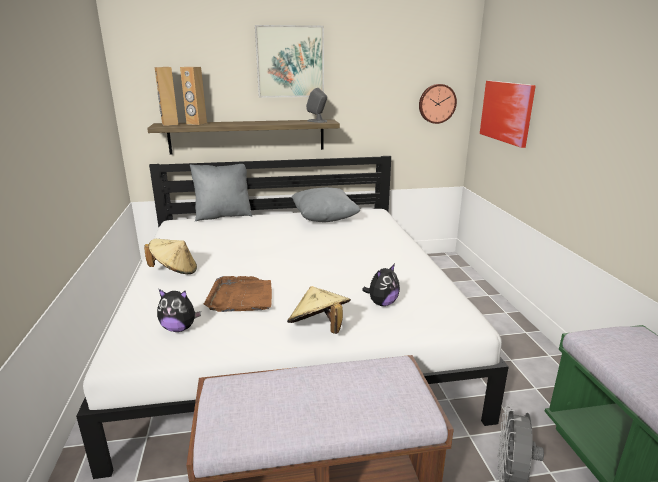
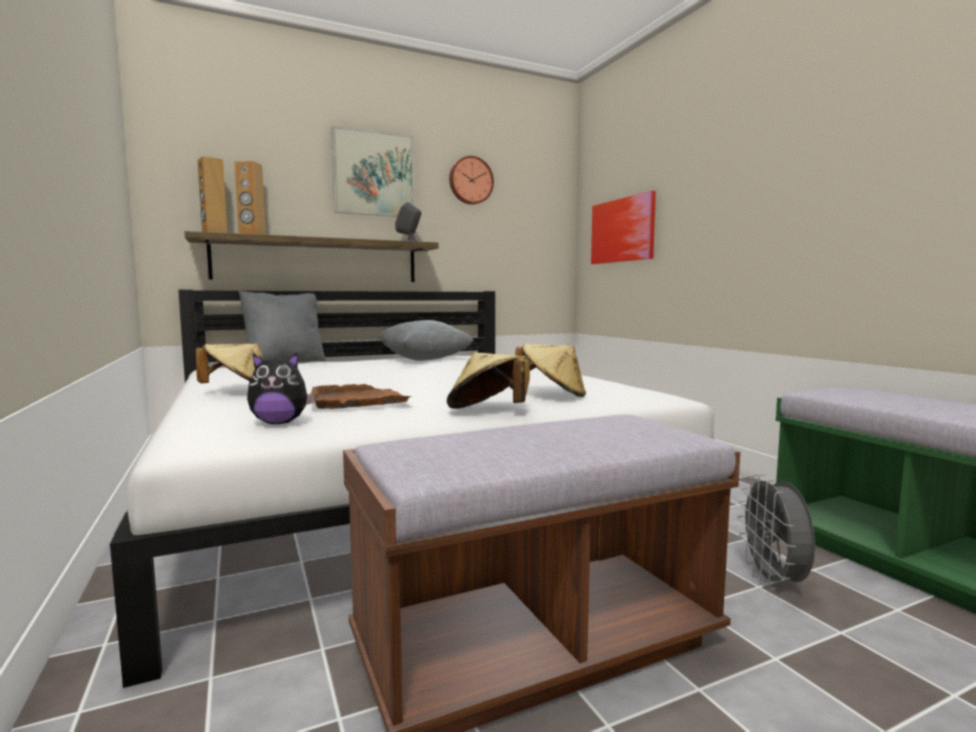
camera: 15 degrees left, 15 degrees down
(382, 303) = (552, 395): plush toy -> beige hat
(436, 103) = (539, 235): wall clock -> wall clock (470, 181)

